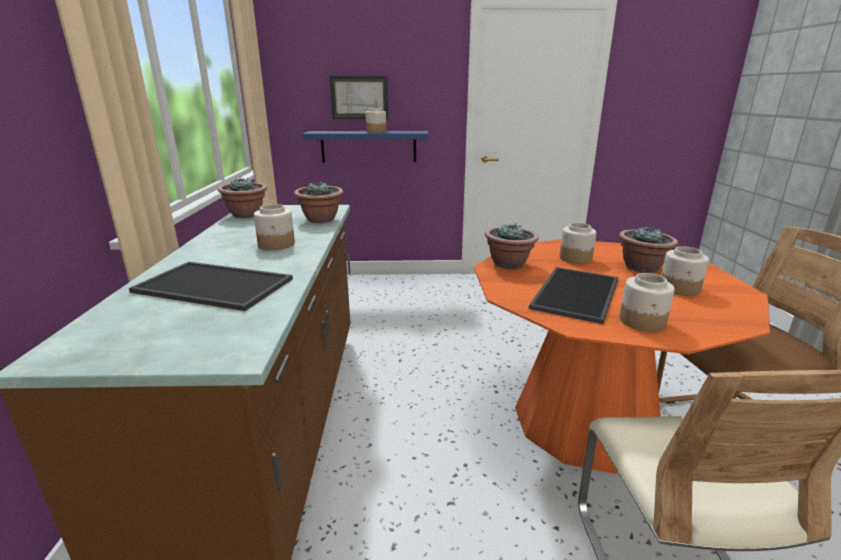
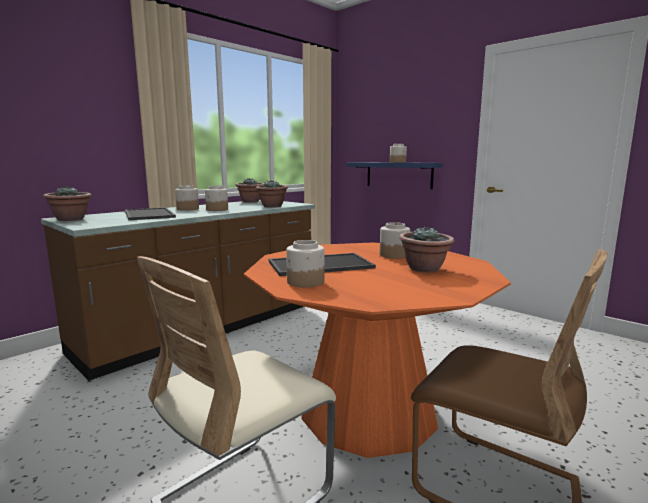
camera: 45 degrees right, 10 degrees down
(359, 97) = (395, 137): picture -> none
(509, 264) = (336, 248): potted plant -> potted plant (71, 219)
(680, 288) = (405, 281): jar -> jar (187, 209)

